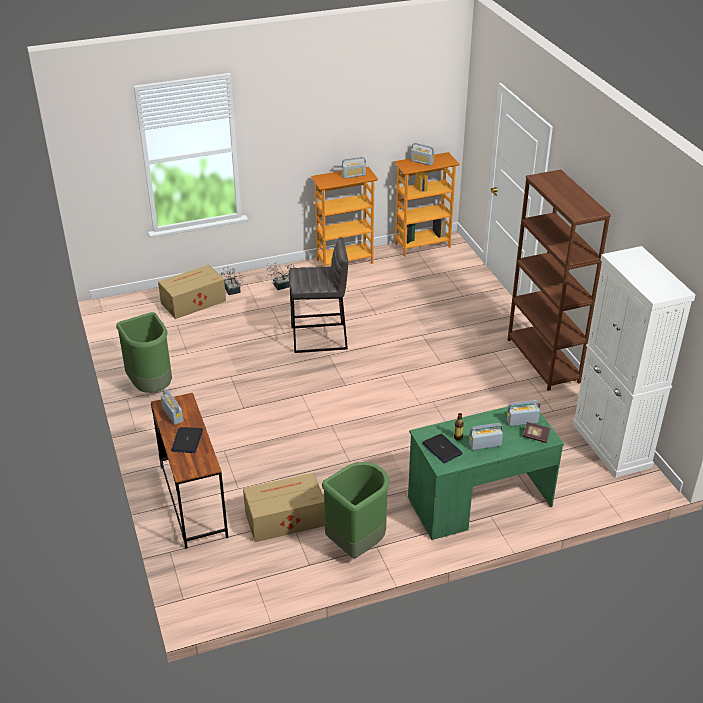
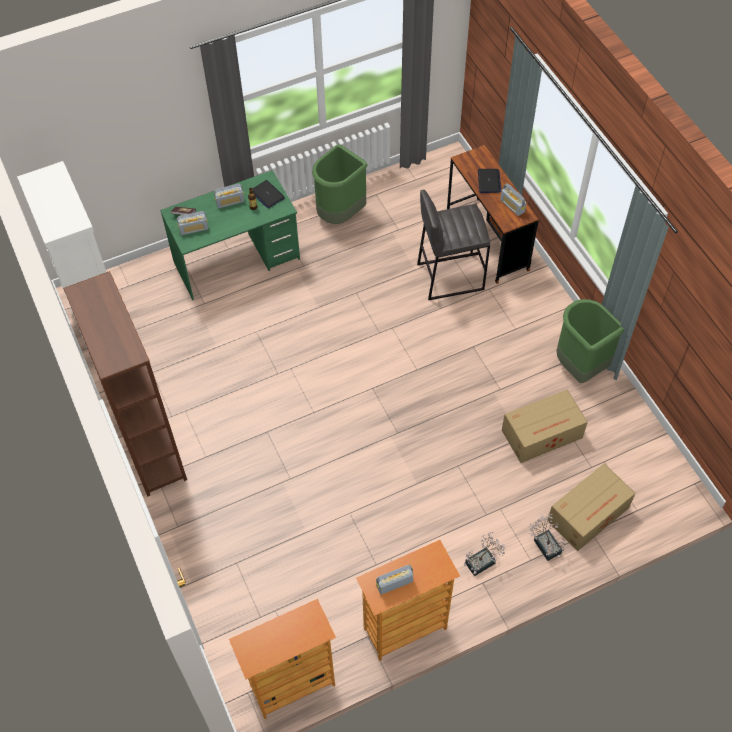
camera: 175 degrees right, 20 degrees up
(284, 518) = (404, 231): cardboard box -> cardboard box (543, 434)
(319, 338) = (413, 460): grey stool -> grey stool (449, 276)
(422, 162) = (289, 638): radio -> none

